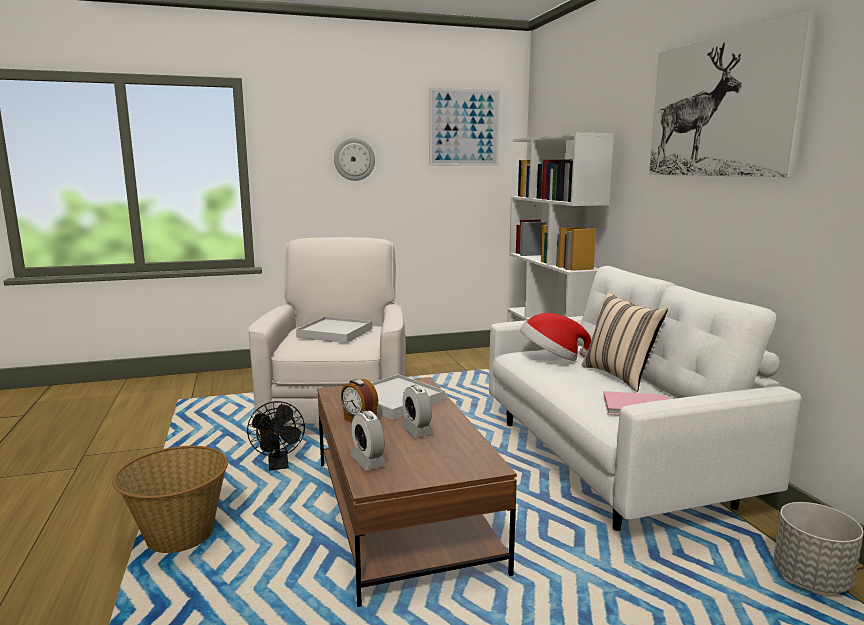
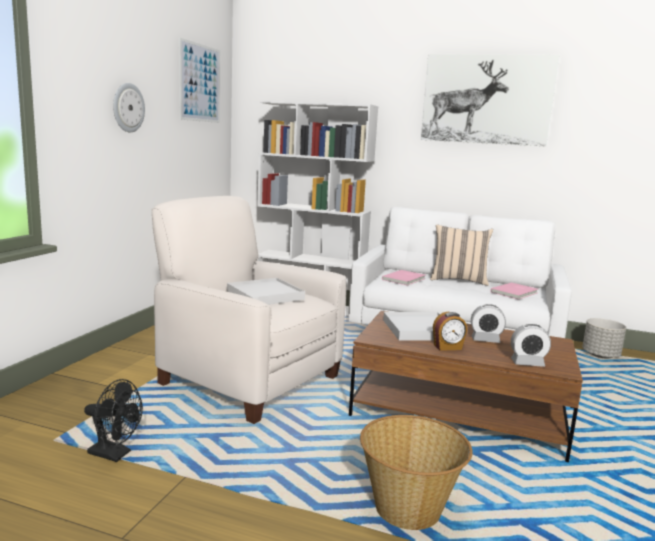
camera: 55 degrees left, 0 degrees up
(279, 466) = (324, 432): black fan -> black fan (115, 454)
(551, 358) = (405, 279): hat -> pink book

